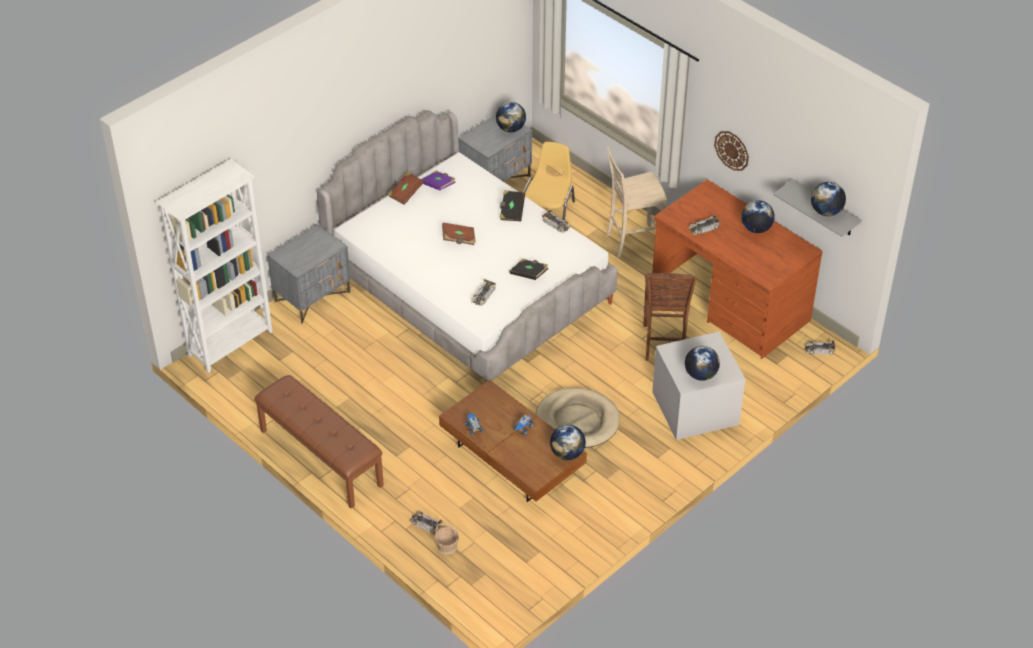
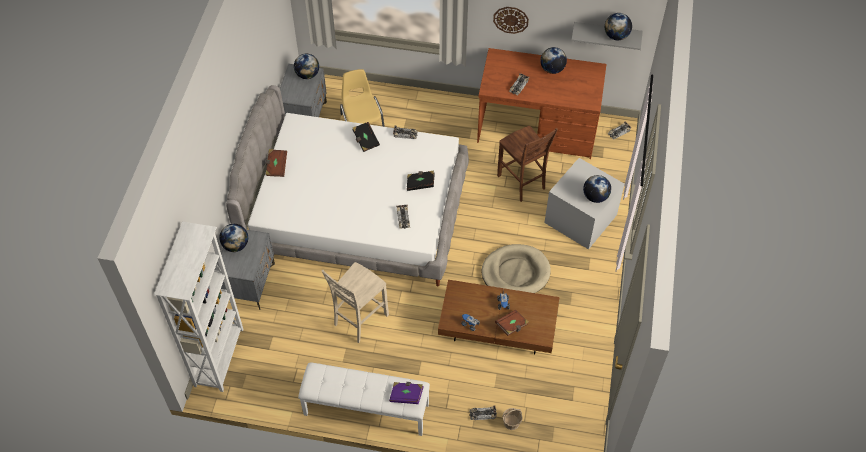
camera: 35 degrees left, 10 degrees up
(320, 458) = (366, 409): brown bench -> white bench
(438, 185) = (295, 147): purple book -> purple book (406, 395)
(458, 239) = (347, 183): brown book -> brown book (511, 326)
(567, 453) = (548, 305): globe -> globe (236, 245)
(632, 241) = (438, 116): beige chair -> beige chair (359, 320)

